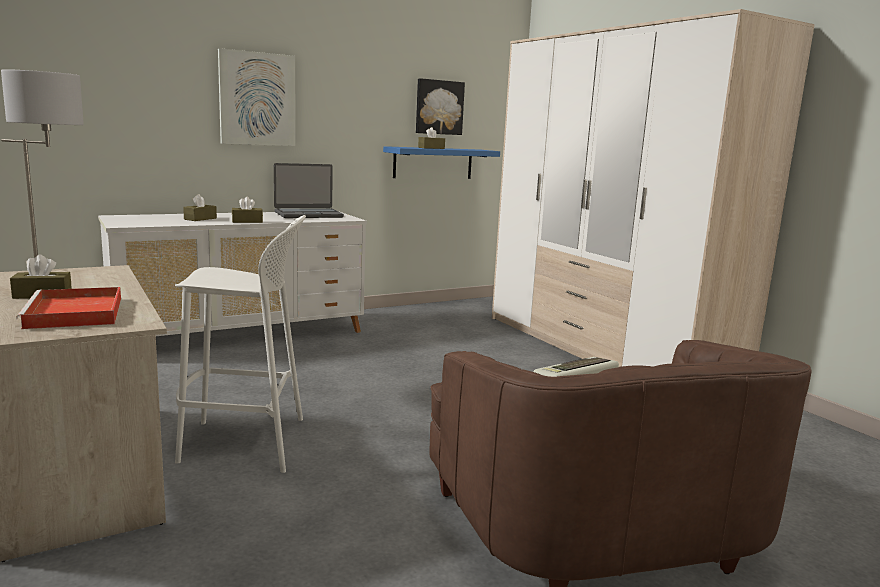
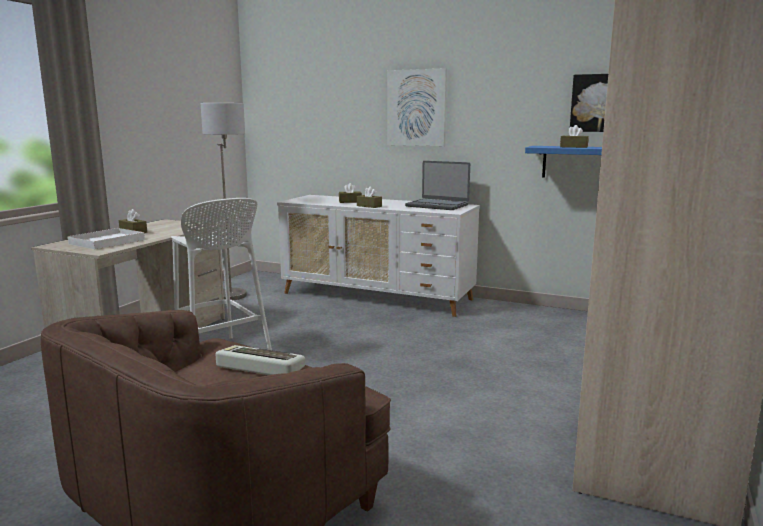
camera: 55 degrees right, 0 degrees up
(75, 313) = (106, 242): red tray -> white tray

